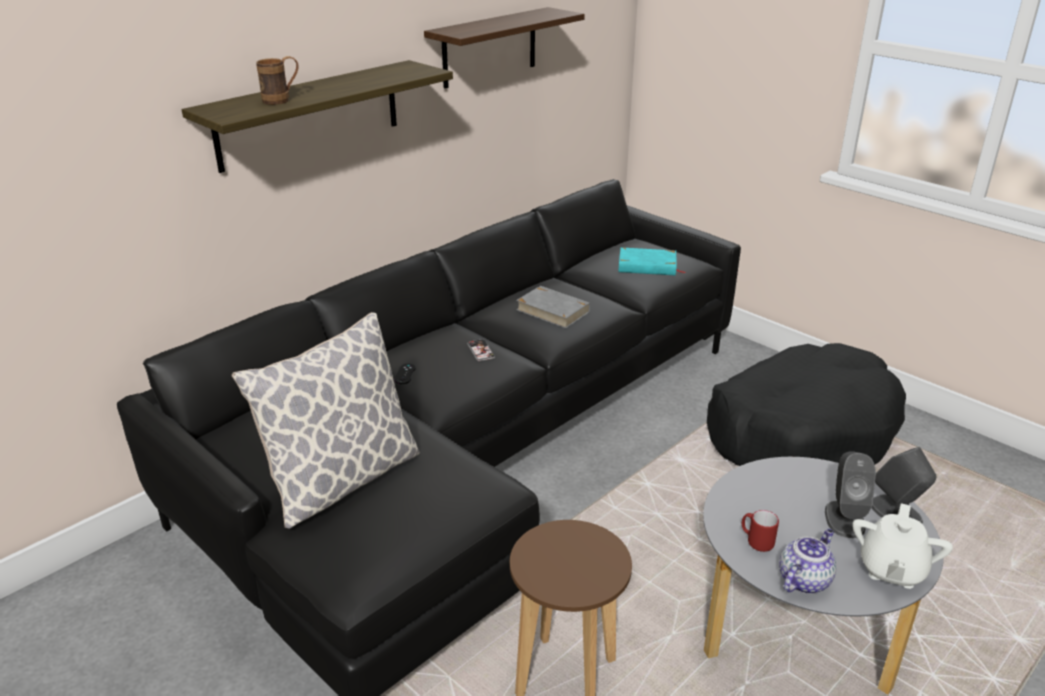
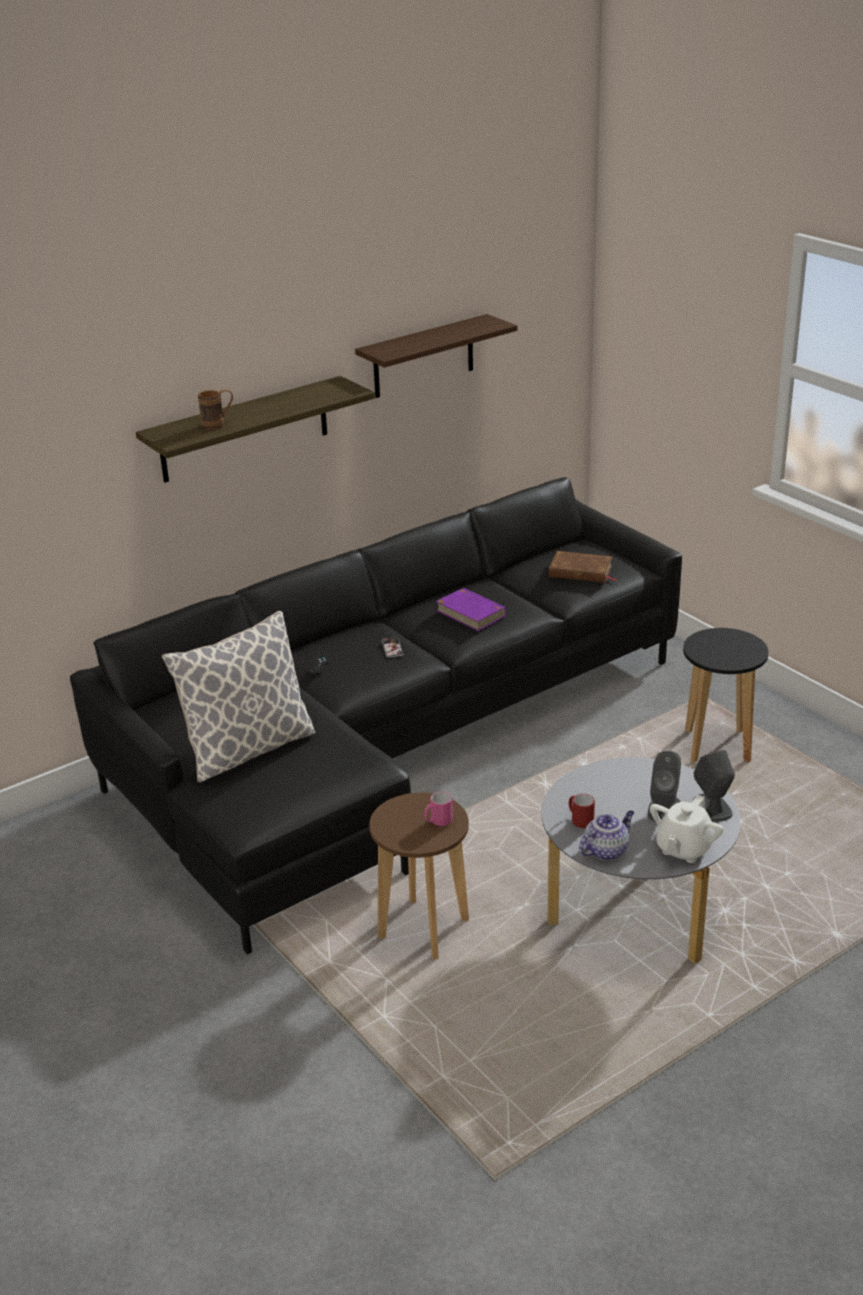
camera: 10 degrees right, 0 degrees up
(553, 311) = (471, 613): grey book -> purple book
(594, 559) = (438, 822): none -> pink mug
(647, 266) = (580, 571): turquoise book -> brown book
(800, 432) = (717, 747): black dog bed -> black stool

